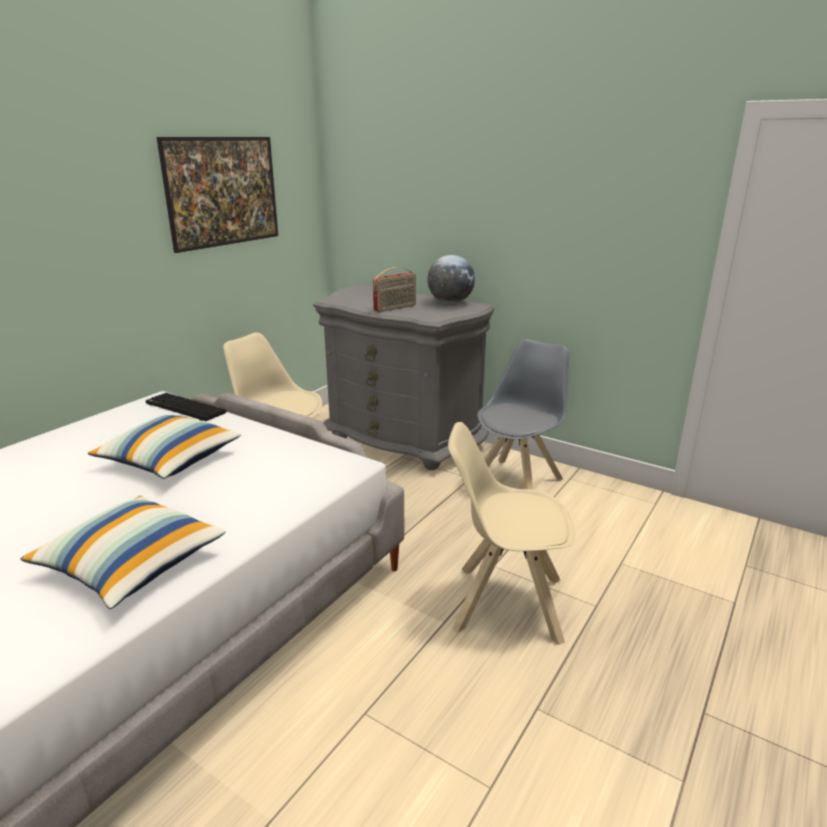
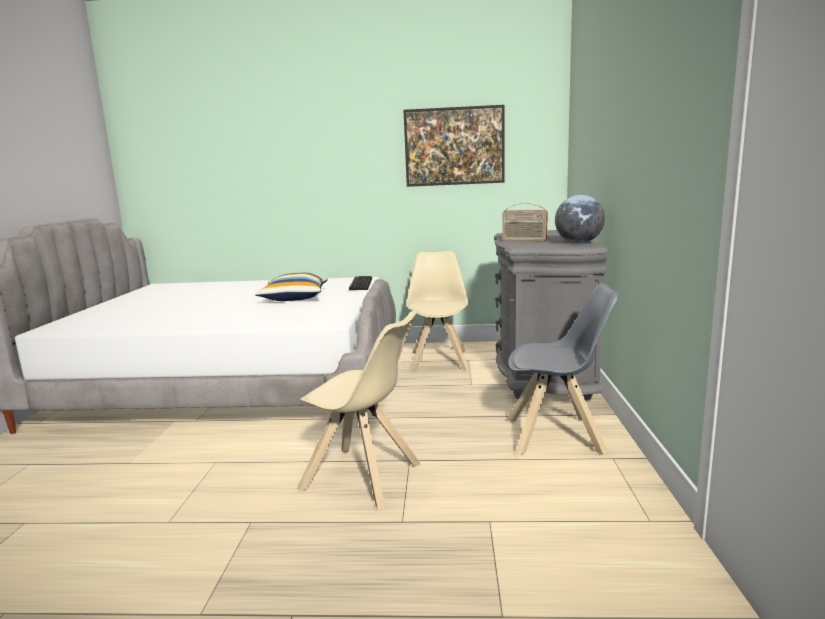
camera: 60 degrees right, 10 degrees down
(131, 565) = (187, 319): pillow -> none
(504, 603) = (364, 477): beige chair -> beige chair turned 135 degrees clockwise

